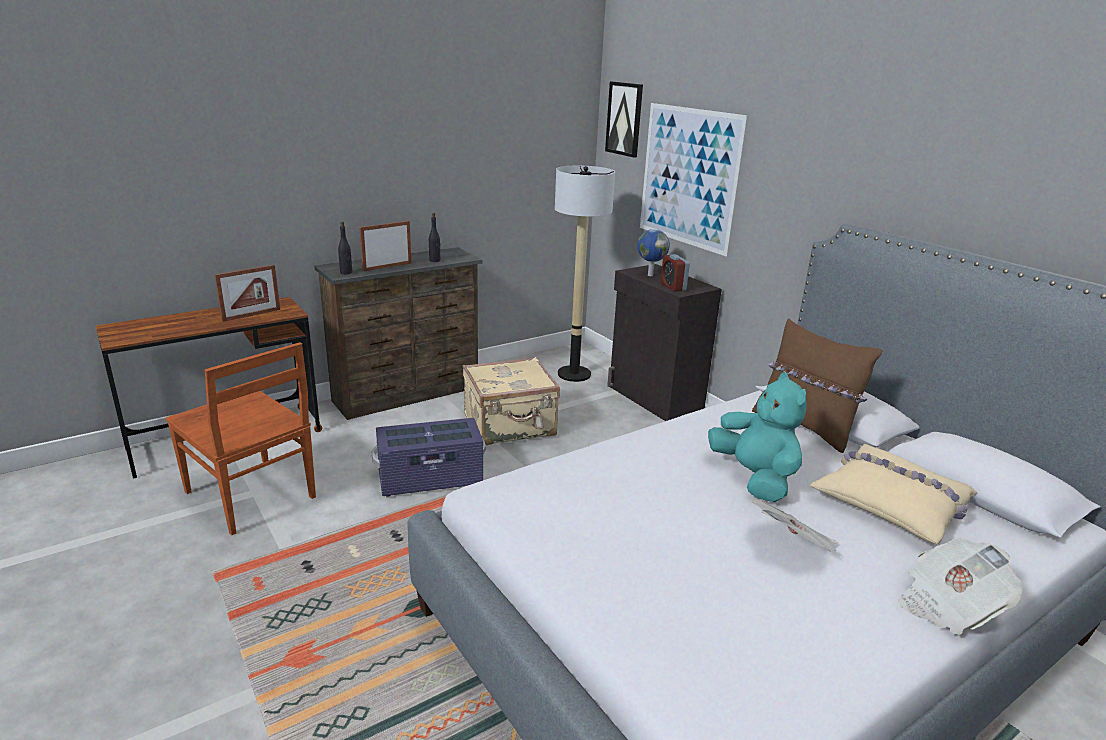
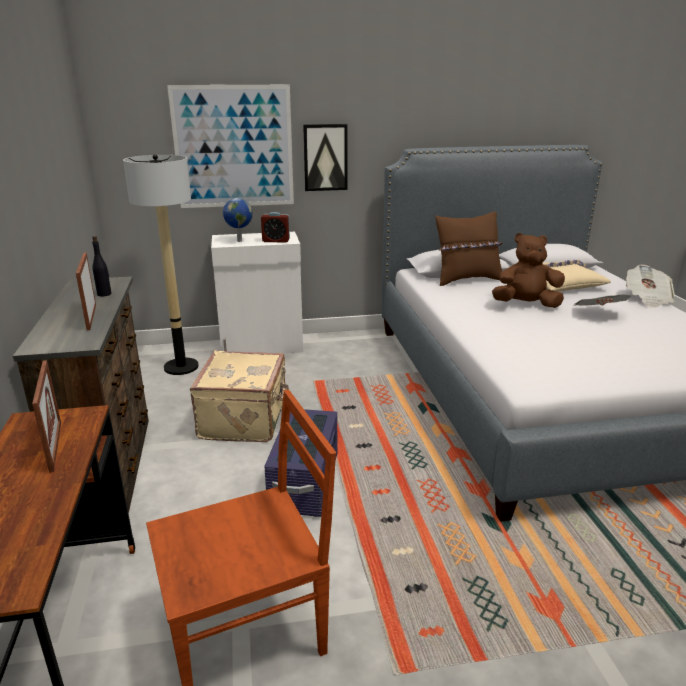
camera: 65 degrees left, 0 degrees up
(346, 272) = (80, 339): black bottle -> none
(624, 119) = (128, 105): picture -> picture (325, 157)
(654, 399) = (262, 346): black cabinet -> white cabinet
(754, 478) = (526, 305): turquoise plush toy -> brown plush toy

